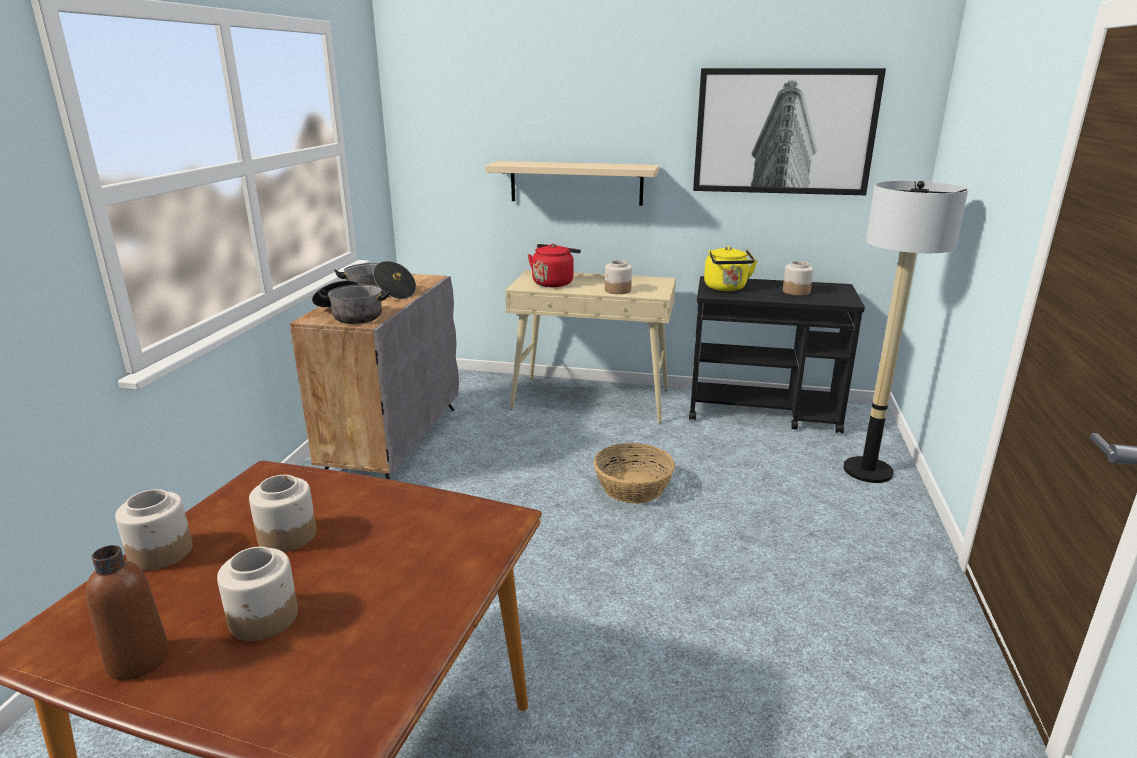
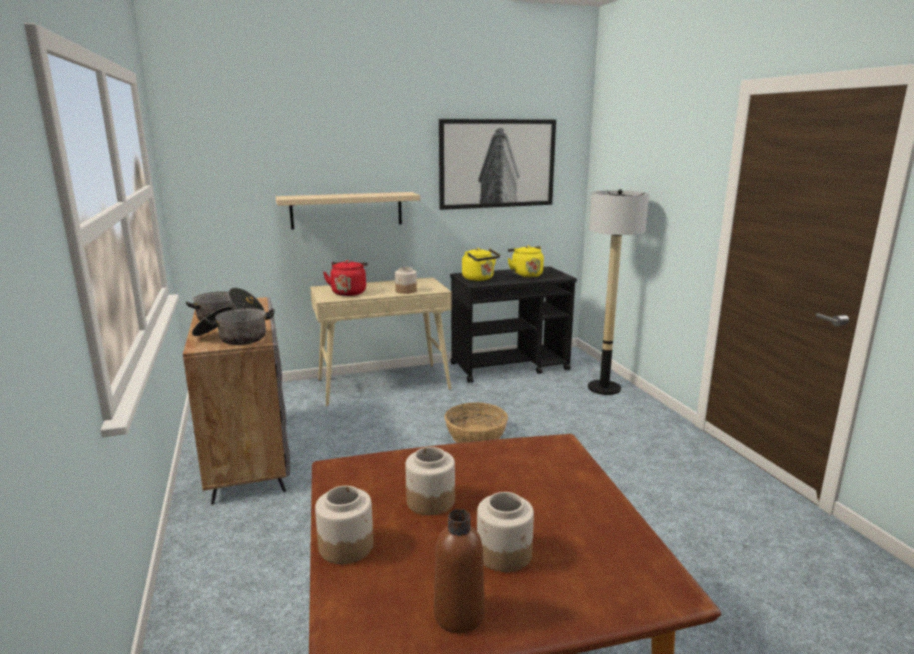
camera: 30 degrees left, 5 degrees down
(796, 291) = (525, 275): jar -> yellow kettle

